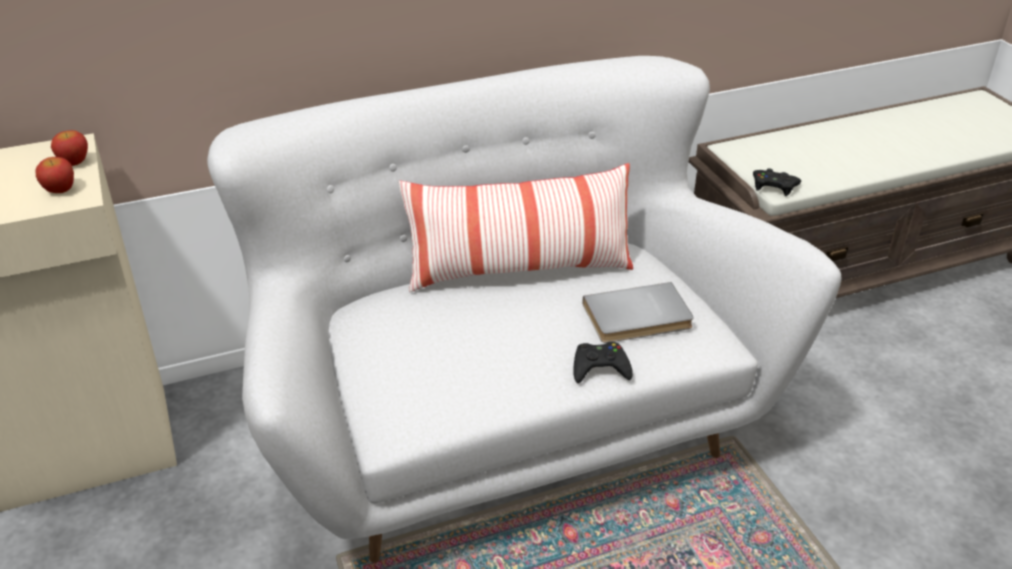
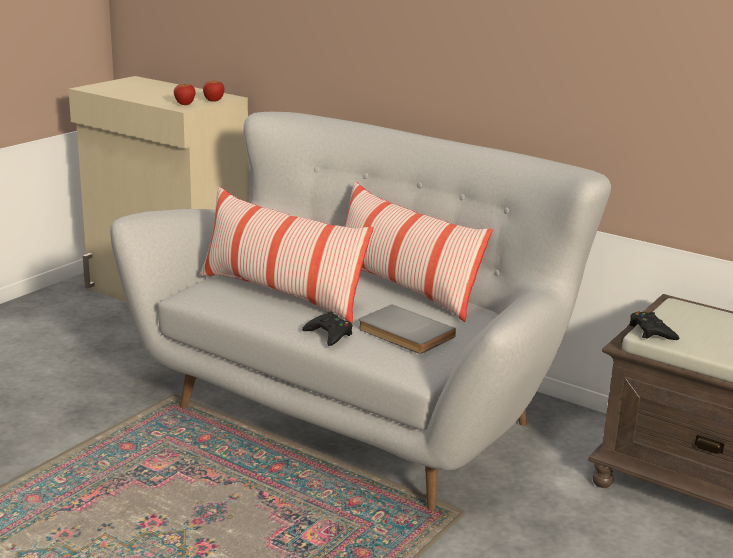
camera: 55 degrees right, 15 degrees down
(463, 360) = (281, 294): none -> pillow

